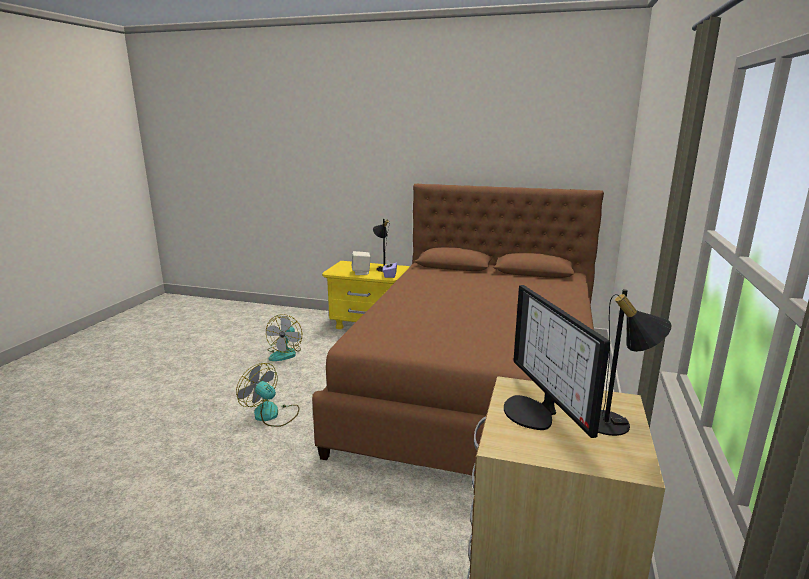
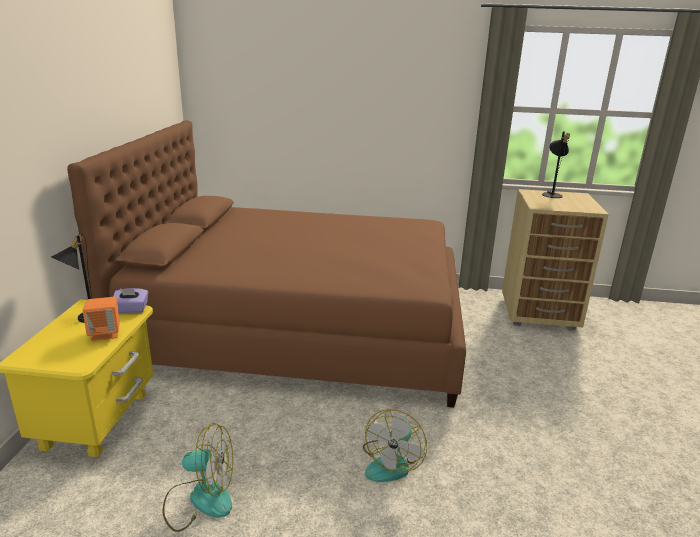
camera: 100 degrees left, 5 degrees up
(361, 273) = (105, 334): beige speaker -> orange speaker
(534, 412) = (559, 204): monitor -> none

